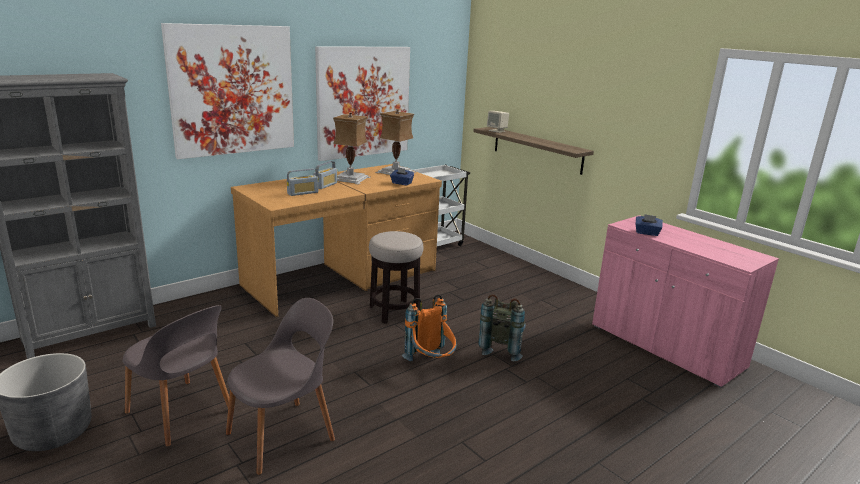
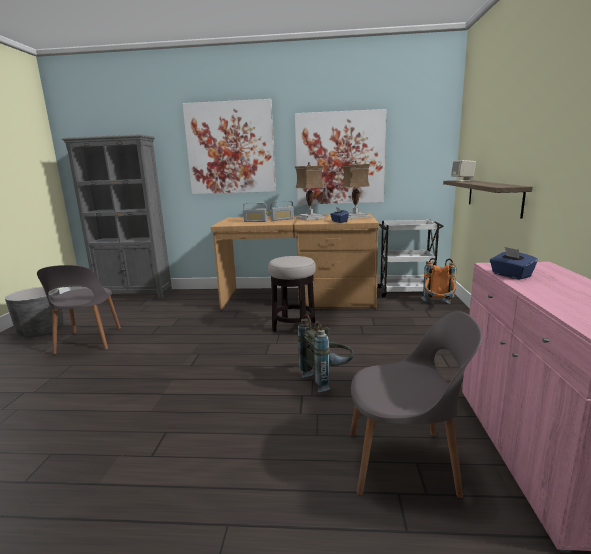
camera: 45 degrees right, 5 degrees down
(283, 435) = (97, 373): grey chair -> grey chair (404, 462)
(431, 364) = (252, 368): orange backpack -> orange backpack (438, 306)

